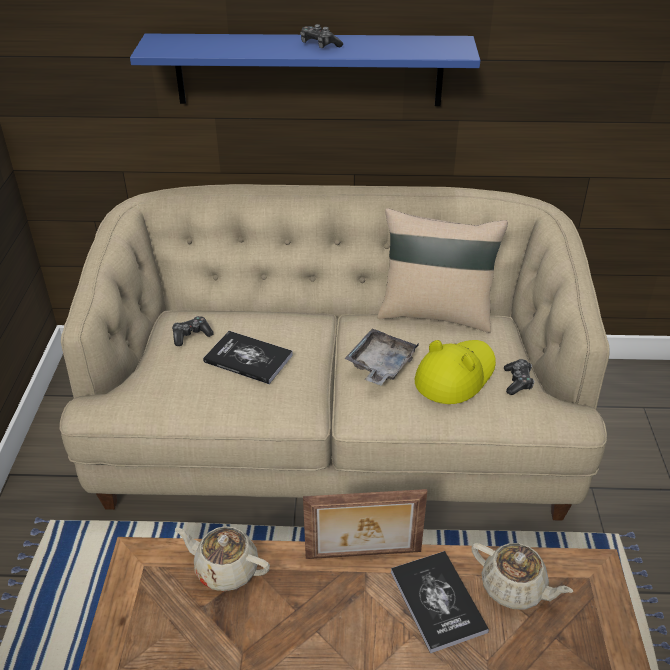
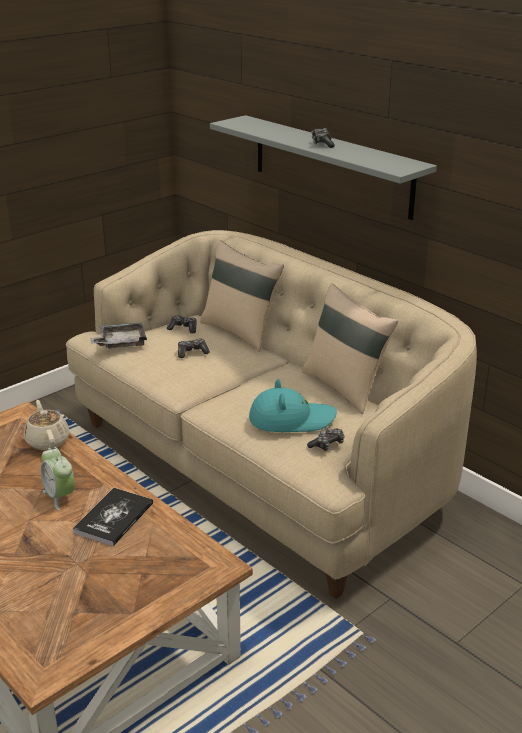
camera: 45 degrees right, 10 degrees down
(248, 358) = (192, 352): book -> game controller
(249, 306) = (241, 331): none -> beige pillow
(309, 70) = (331, 166): blue shelf -> grey shelf
(349, 624) = (60, 496): none -> alarm clock
(363, 556) = (114, 477): picture frame -> none
(380, 365) = (256, 391): grey tray -> grey tray (121, 343)
(455, 375) = (291, 419): yellow hat -> turquoise hat
(514, 588) = (161, 541): beige teapot -> none

